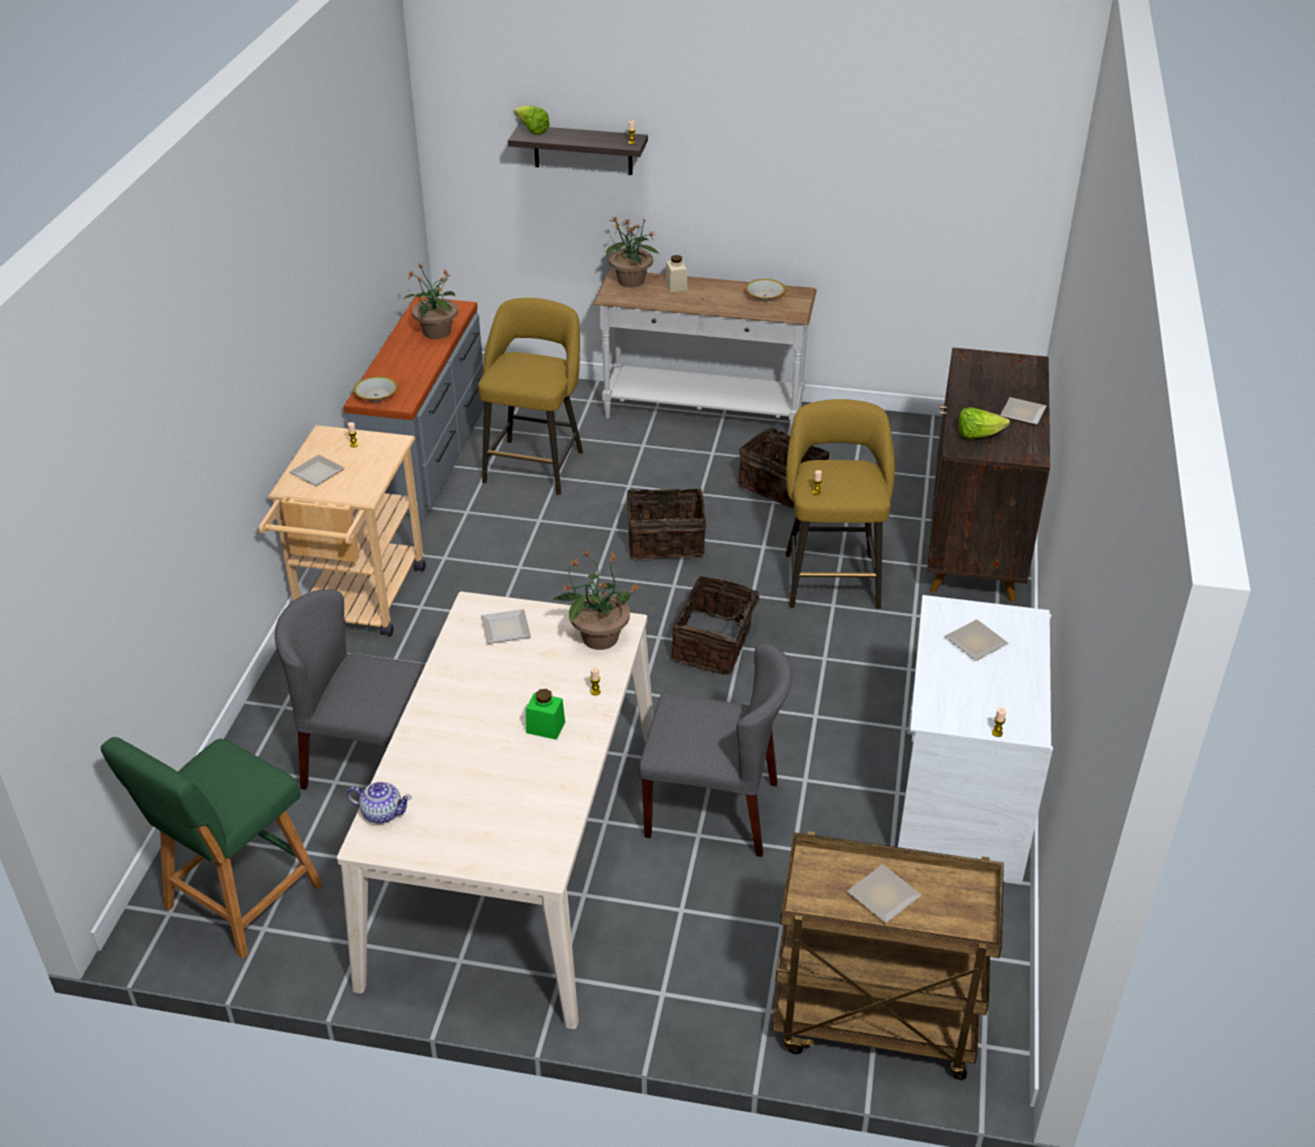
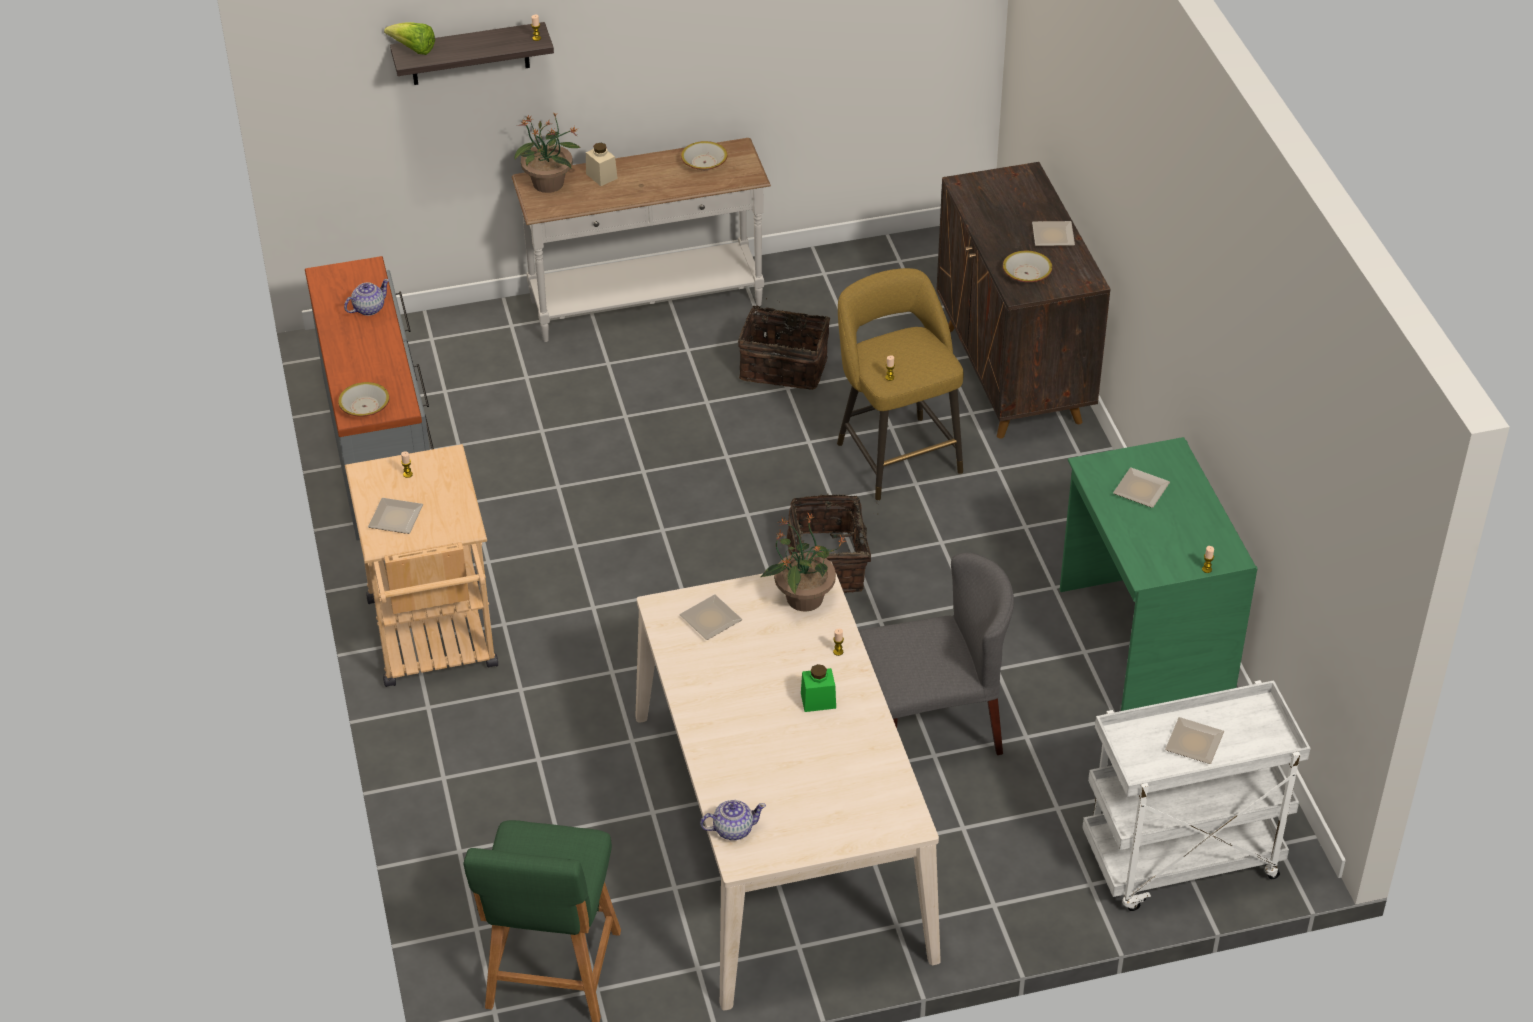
camera: 25 degrees left, 5 degrees up
(370, 762) = (577, 800): grey chair -> none
(436, 332) = (368, 308): potted plant -> teapot
(535, 464) = (507, 422): yellow stool -> none
(665, 541) = (706, 467): basket -> none
(872, 1024) = (1180, 862): brown cart -> white cart
(958, 803) = (1142, 642): white desk -> green desk
(978, 435) = (1026, 274): lettuce -> bowl

